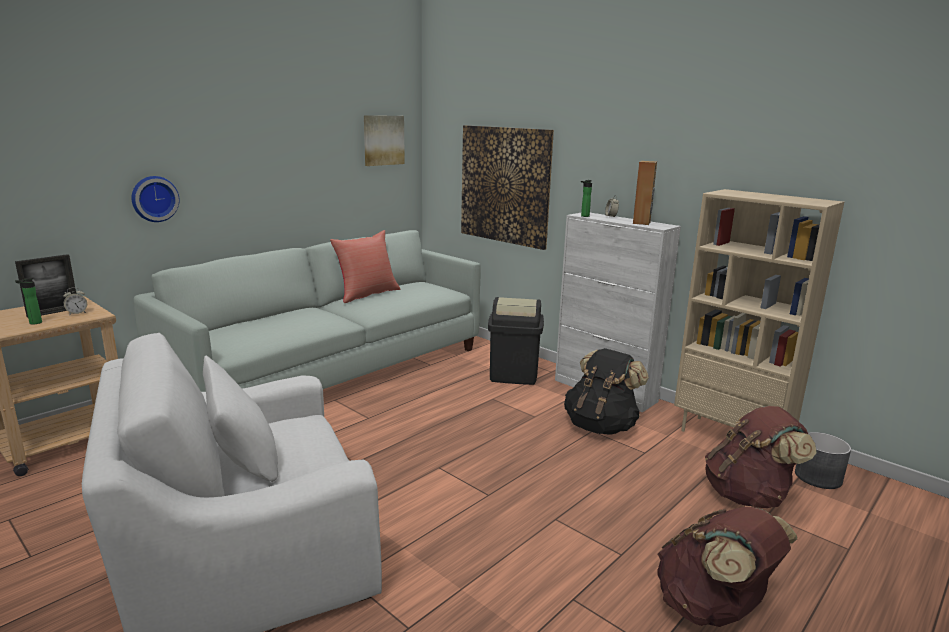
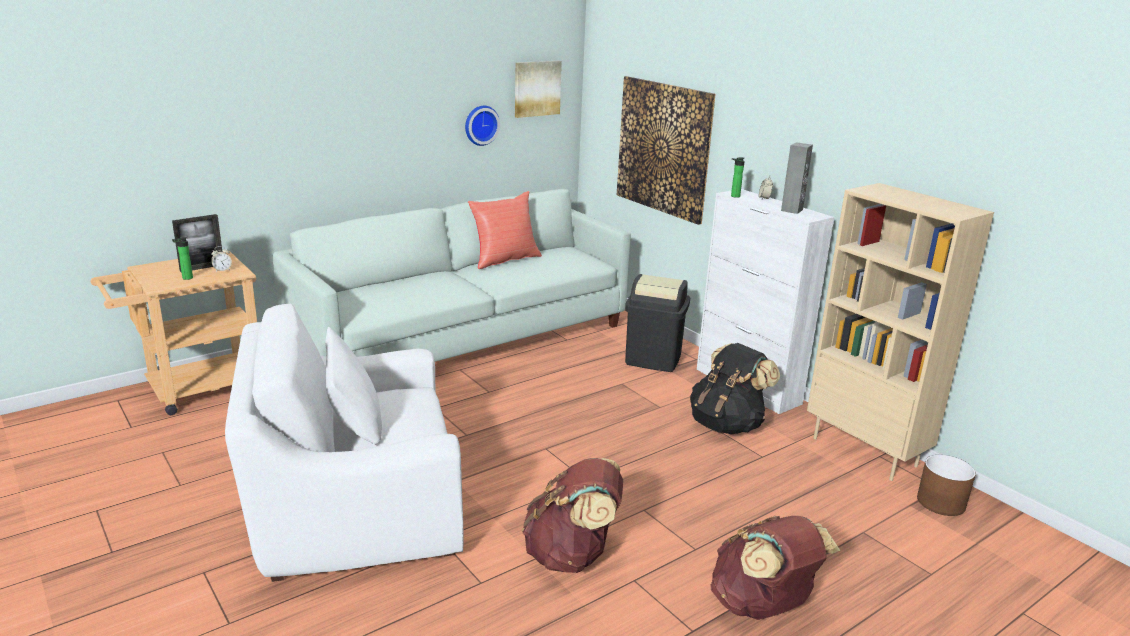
camera: 10 degrees right, 5 degrees up
(154, 198) = (295, 156): wall clock -> wall clock (480, 125)
(641, 223) = (792, 210): brown speaker -> grey speaker
(748, 495) = (853, 511): brown backpack -> brown backpack (572, 555)
(818, 477) = (941, 502): grey planter -> brown planter

